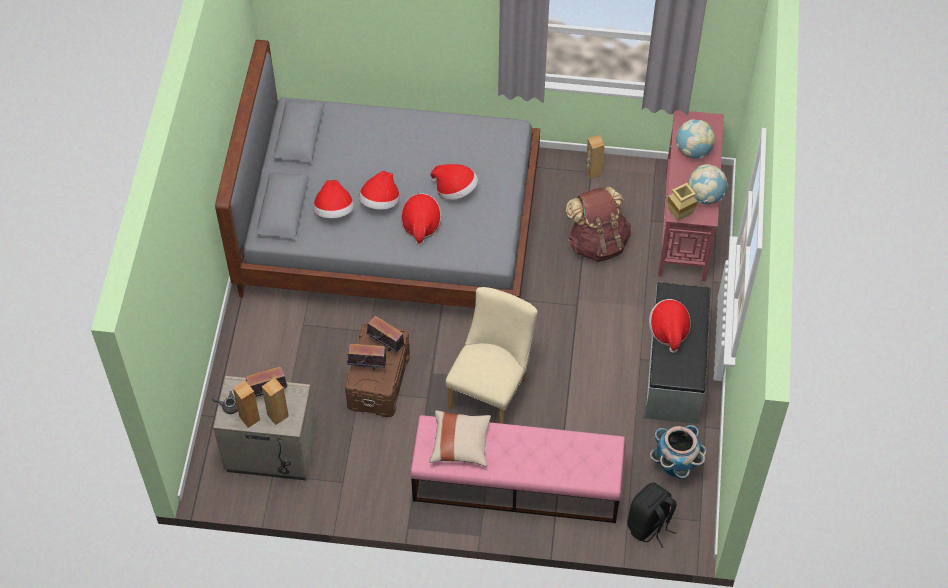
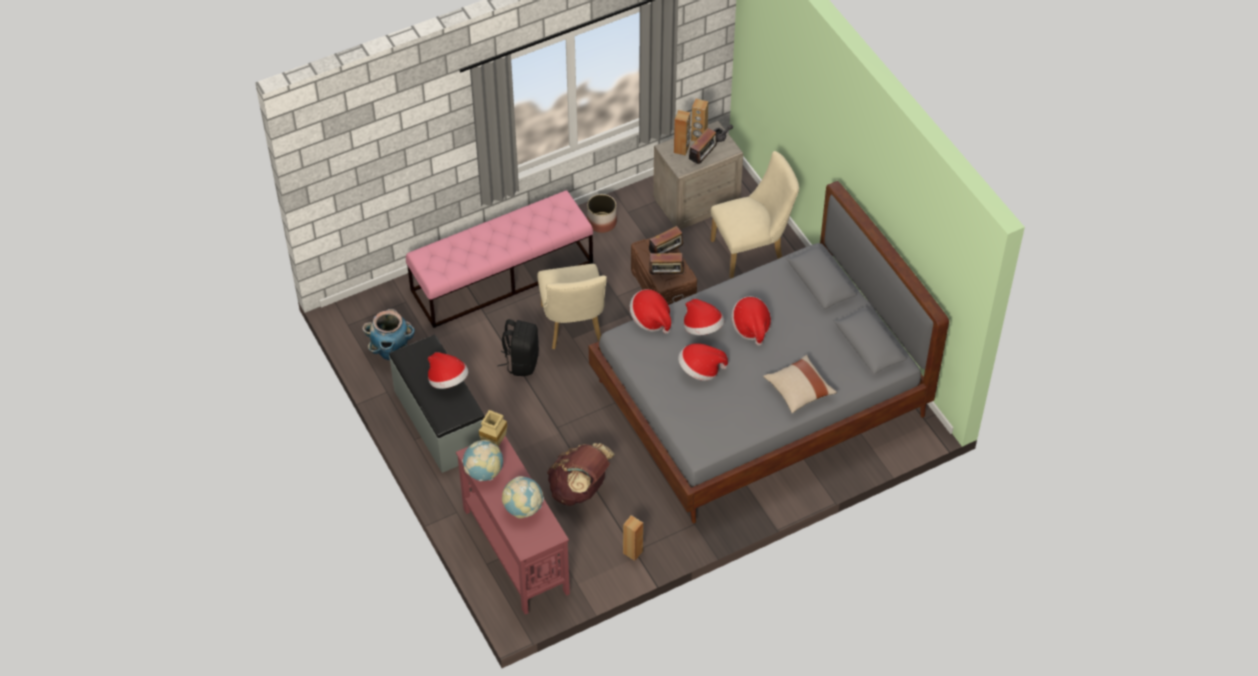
camera: 145 degrees right, 5 degrees down
(267, 369) = (752, 251): none -> beige chair
(334, 211) = (780, 302): hat -> hat (650, 319)
(377, 486) = (601, 222): none -> planter
(460, 444) = (545, 221): beige pillow -> beige pillow (799, 390)
(649, 525) = (384, 302): black backpack -> black backpack (521, 362)

